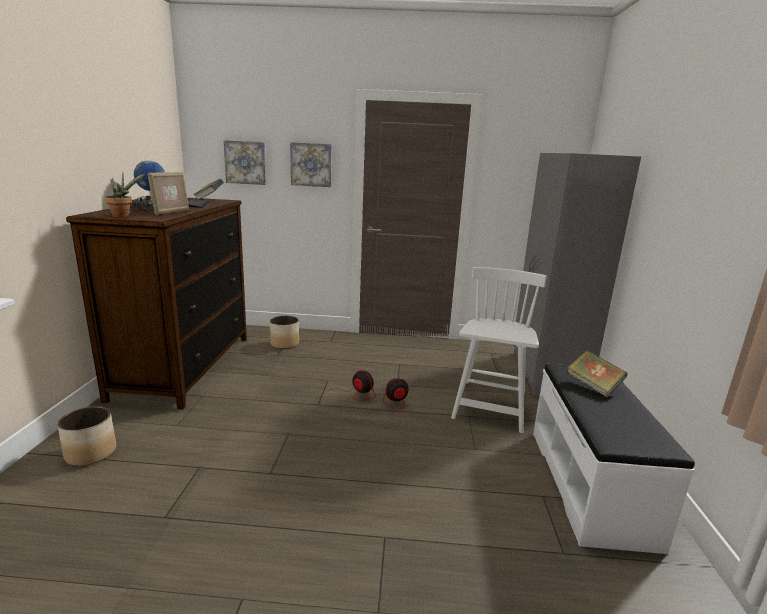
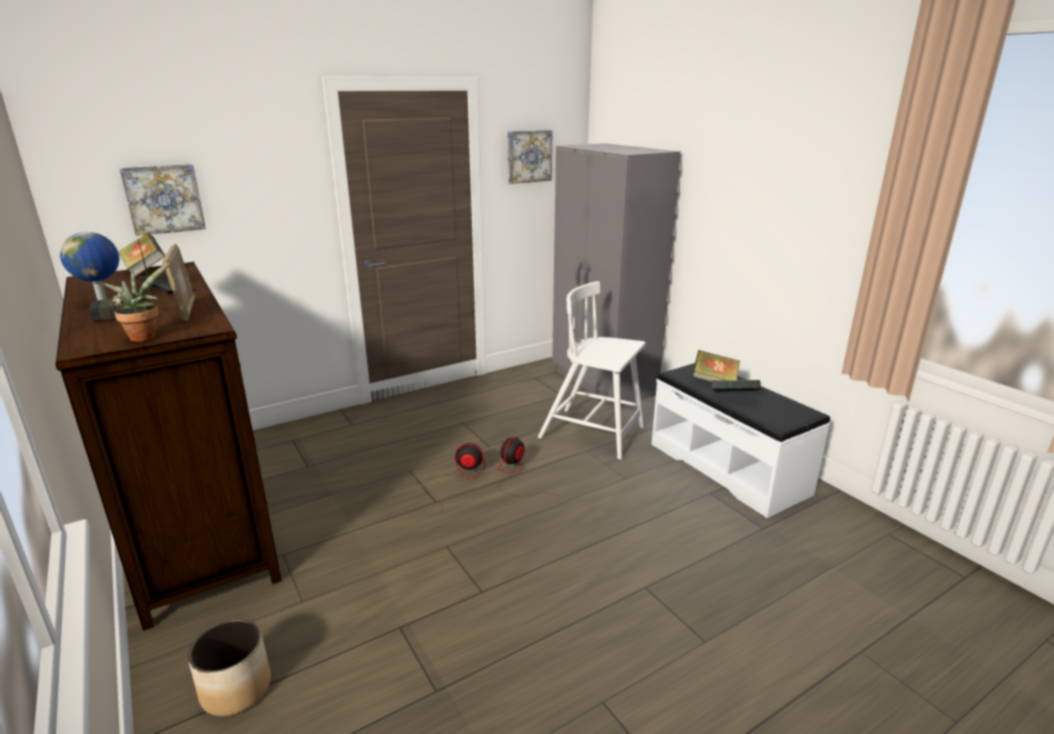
camera: 35 degrees left, 5 degrees up
(284, 344) = (297, 448): planter -> none
(311, 164) = (272, 189): picture -> picture (528, 156)
(490, 406) = (593, 433): white chair -> white chair turned 45 degrees counterclockwise
(592, 406) = (734, 399): none -> book

